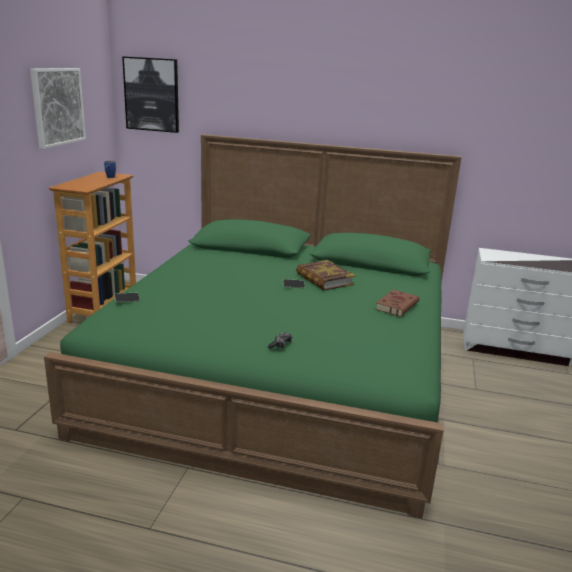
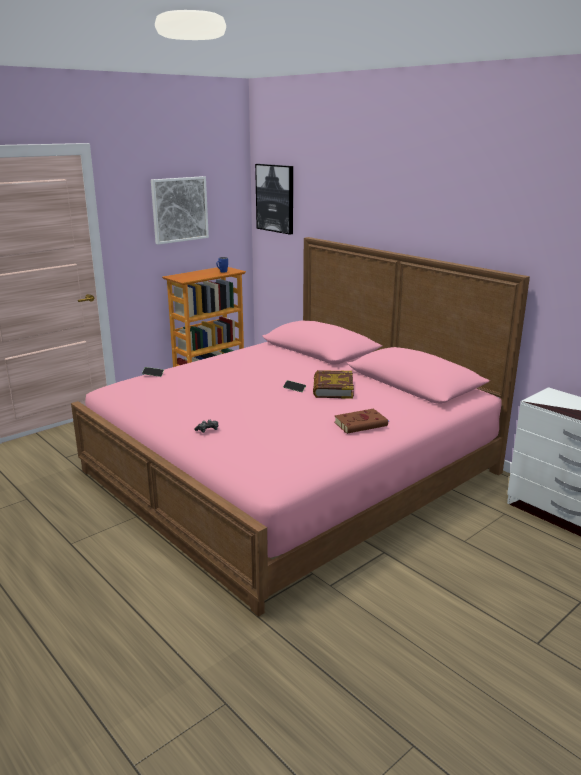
camera: 35 degrees right, 0 degrees up
(281, 371) = (291, 471): green bed -> pink bed

